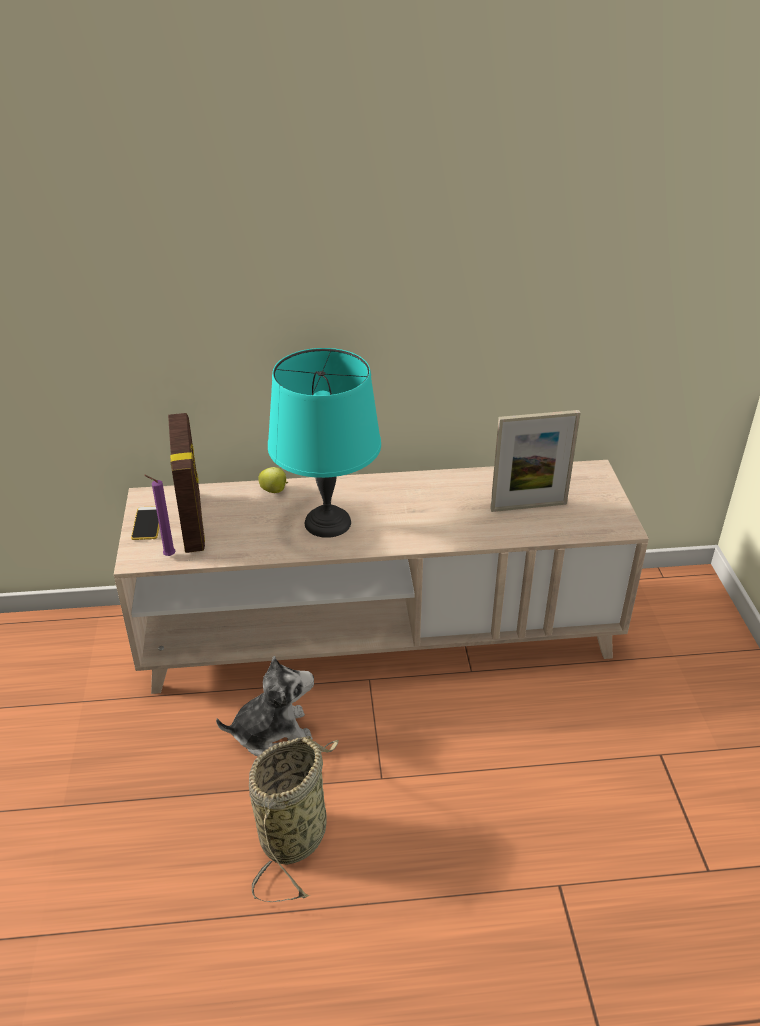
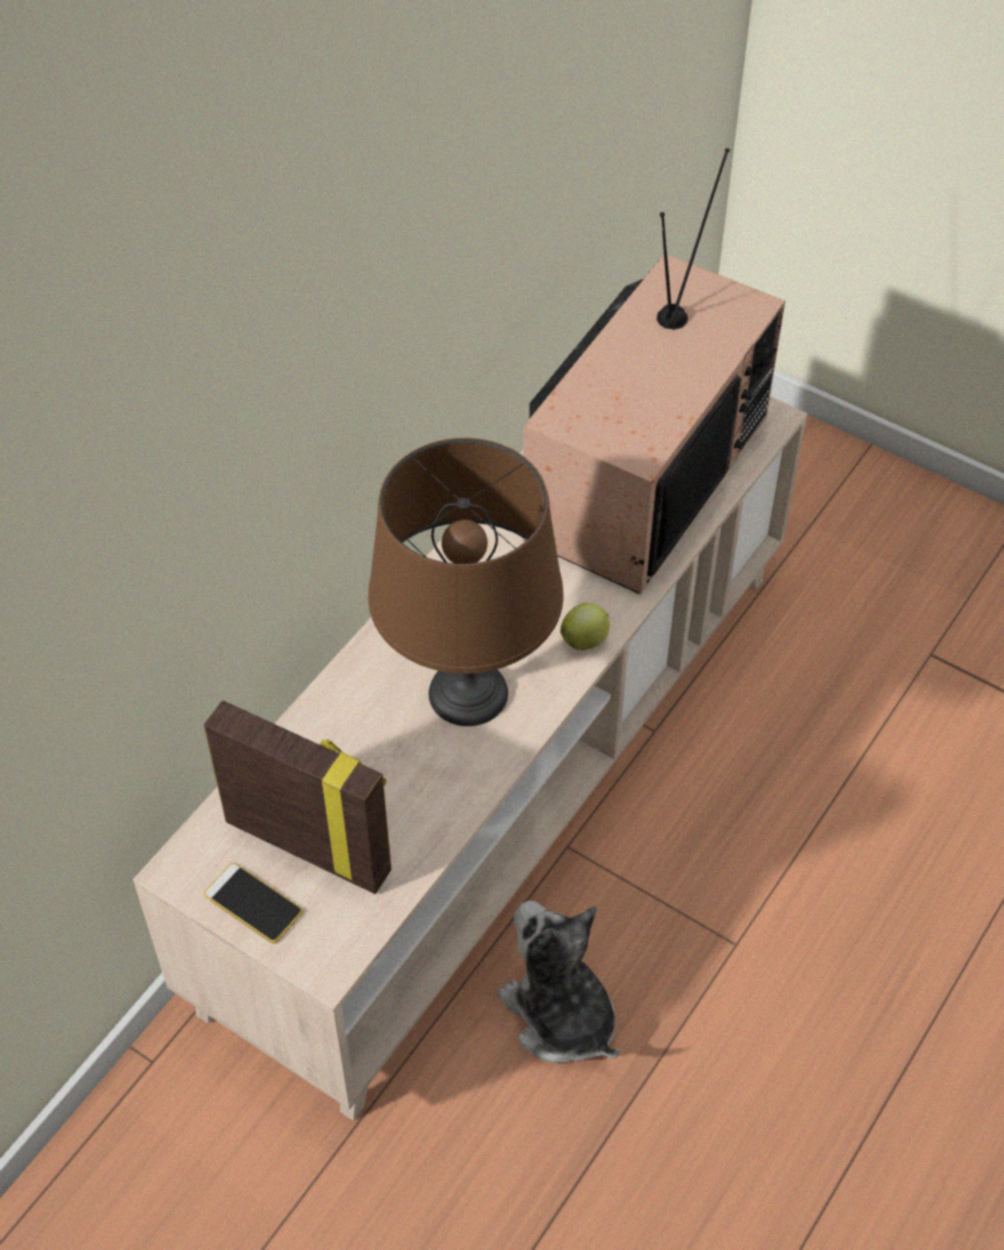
camera: 50 degrees left, 15 degrees up
(167, 556) = (357, 919): purple candle -> none
(272, 732) = (559, 1015): plush toy -> plush toy turned 60 degrees counterclockwise
(274, 490) = (333, 706): apple -> apple (585, 640)
(296, 833) = (741, 1091): basket -> none
(326, 522) = (466, 694): turquoise table lamp -> brown table lamp
(528, 506) = (643, 472): picture frame -> television

